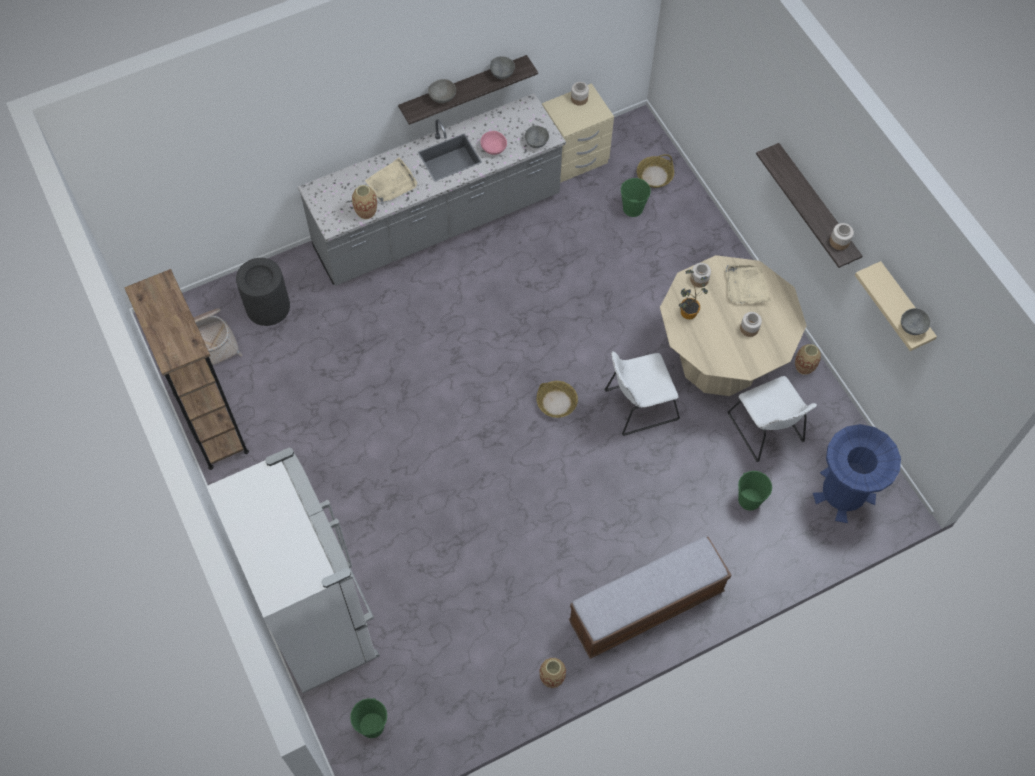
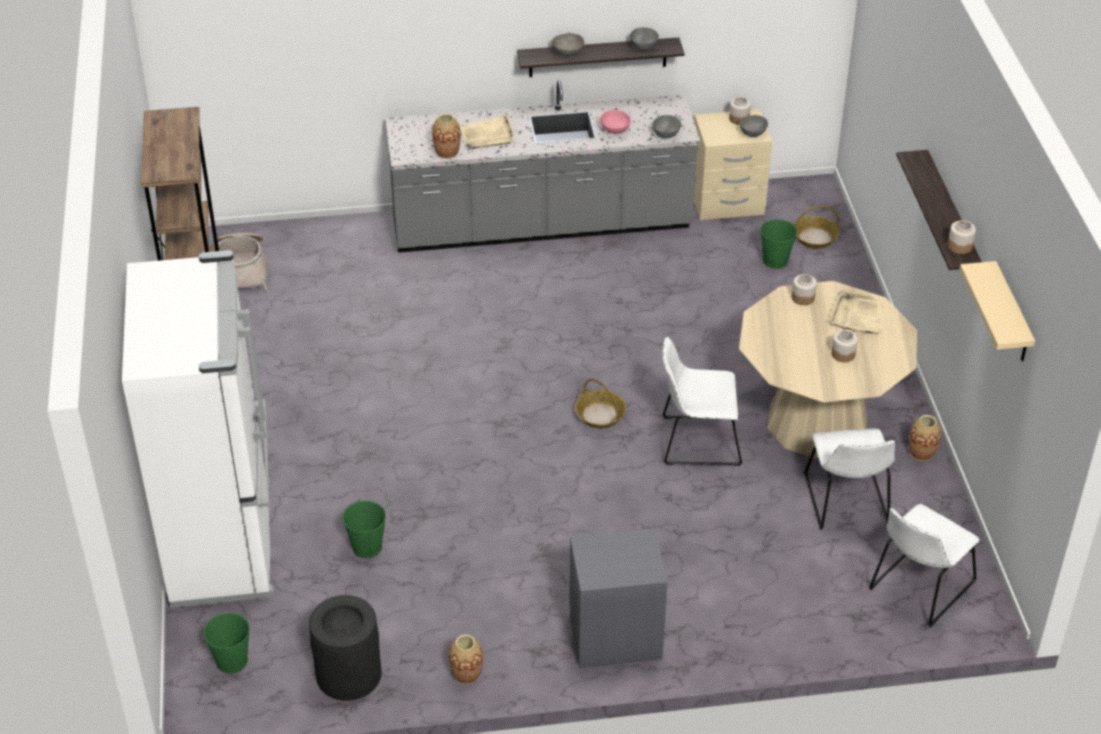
camera: 20 degrees right, 20 degrees down
(268, 307) = (317, 256): black trash can -> black trash can (348, 674)
(645, 607) = (615, 636): bench -> grey nightstand
(687, 314) = (773, 324): potted plant -> none
(749, 499) = (794, 564): green bucket -> green bucket (367, 547)
(843, 493) = (919, 588): blue trash can -> white chair
(912, 327) = (1008, 326): grey bowl -> grey bowl (753, 133)

